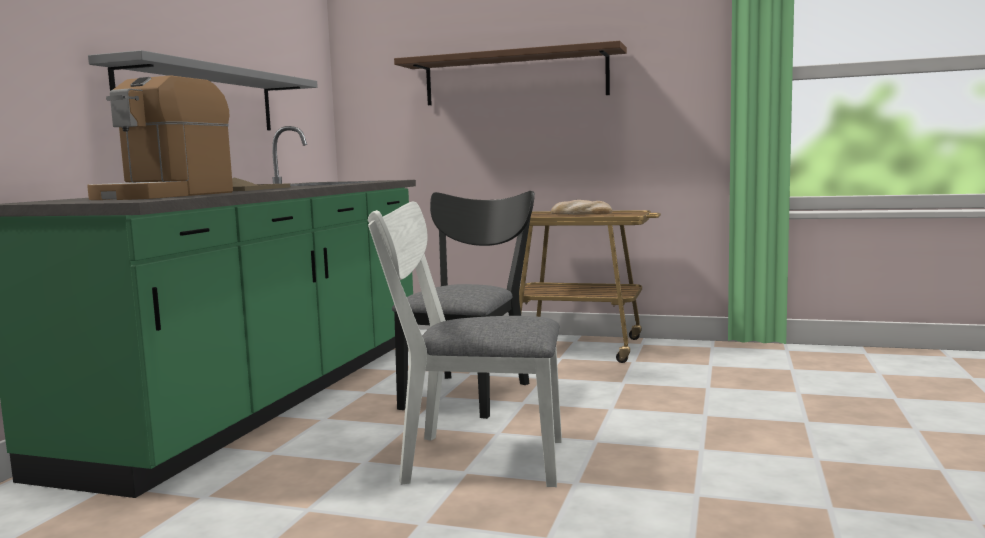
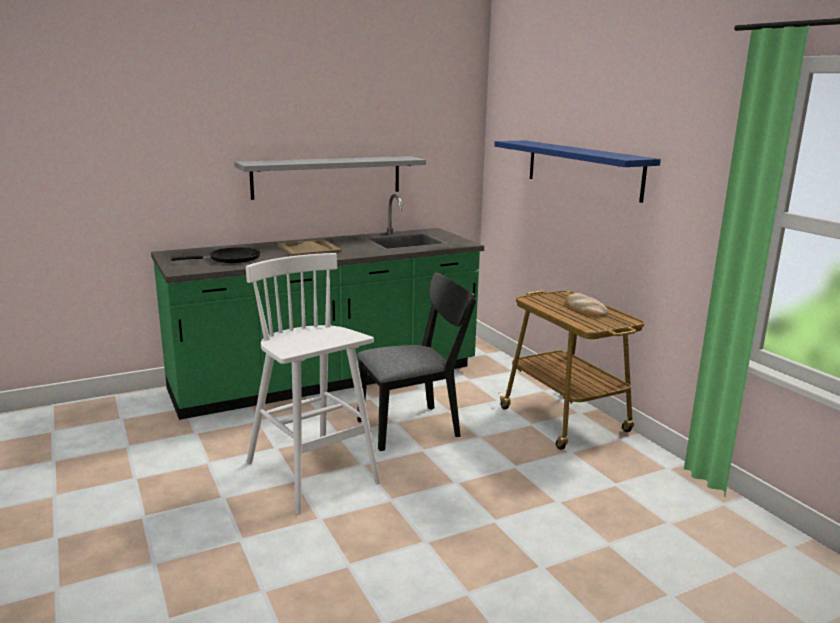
camera: 45 degrees right, 10 degrees up
(164, 196) = (231, 259): coffee machine -> black frying pan
(470, 459) = (313, 474): white chair -> white stool
(515, 78) = (582, 169): brown shelf -> blue shelf

